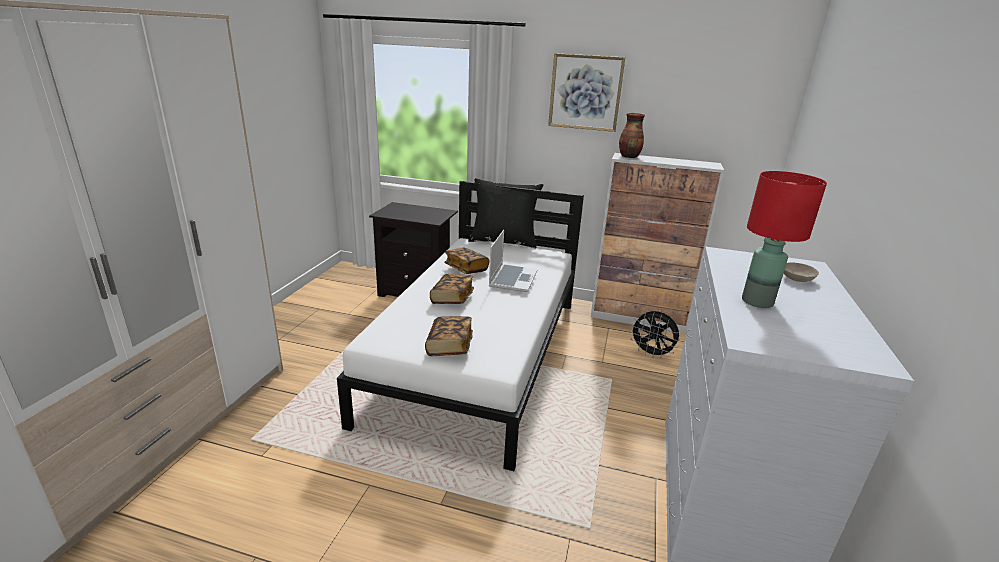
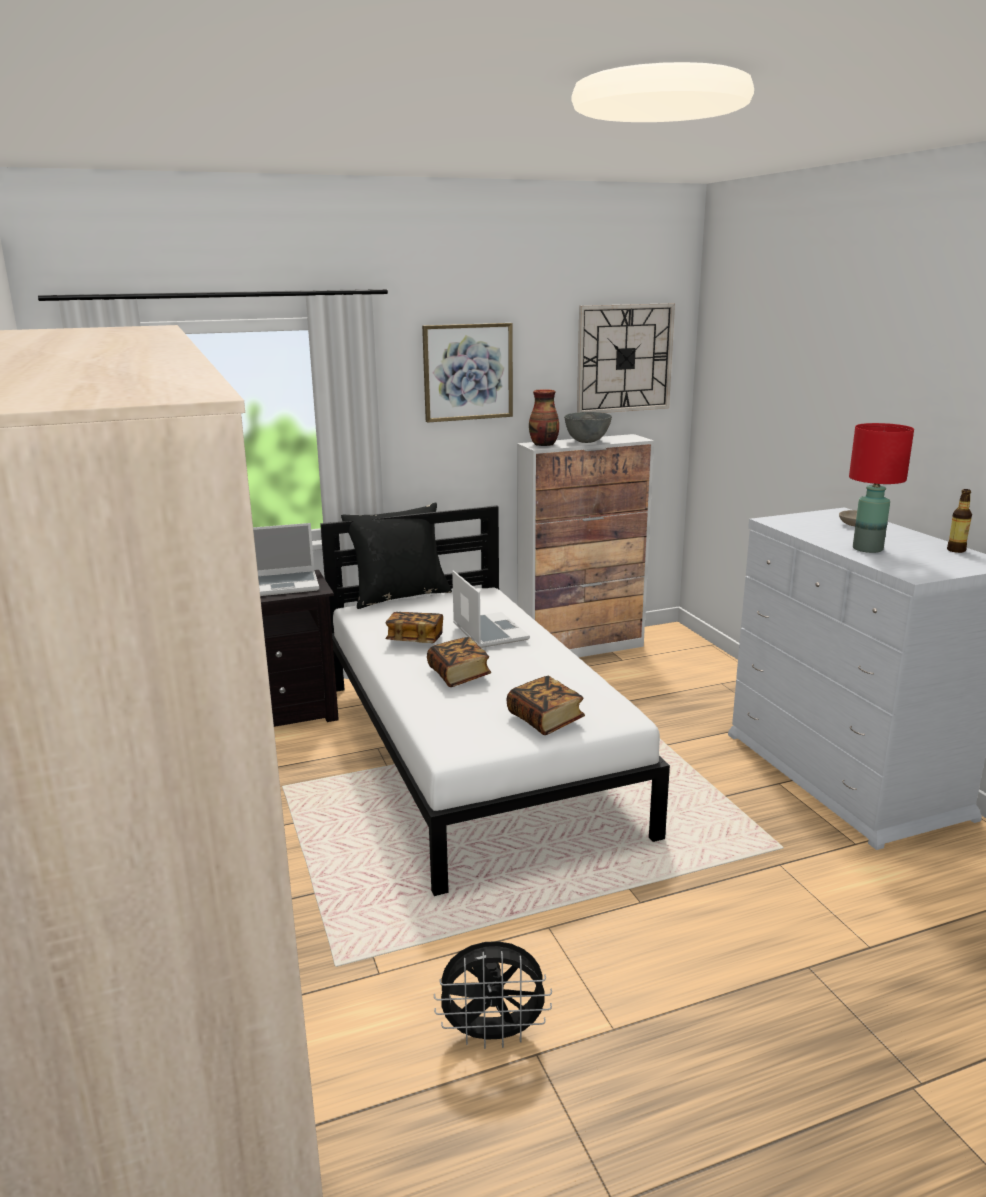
camera: 35 degrees left, 5 degrees down
(423, 213) = (283, 585): none -> laptop
(651, 354) = (638, 678): black fan -> black fan (493, 1035)
(666, 161) = (586, 442): none -> grey bowl
(725, 97) = (624, 358): none -> wall clock
(859, 334) = (956, 550): none -> bottle

